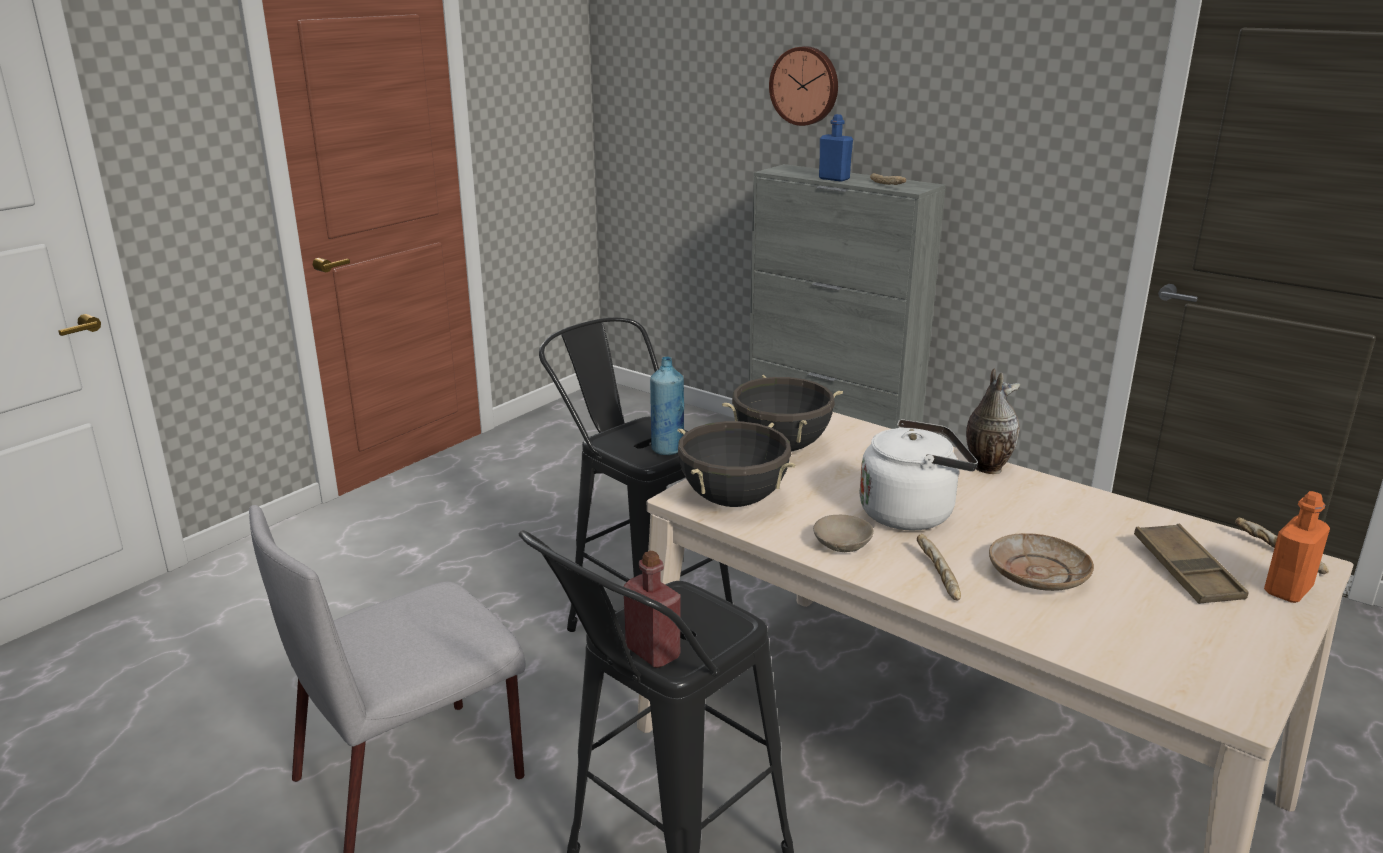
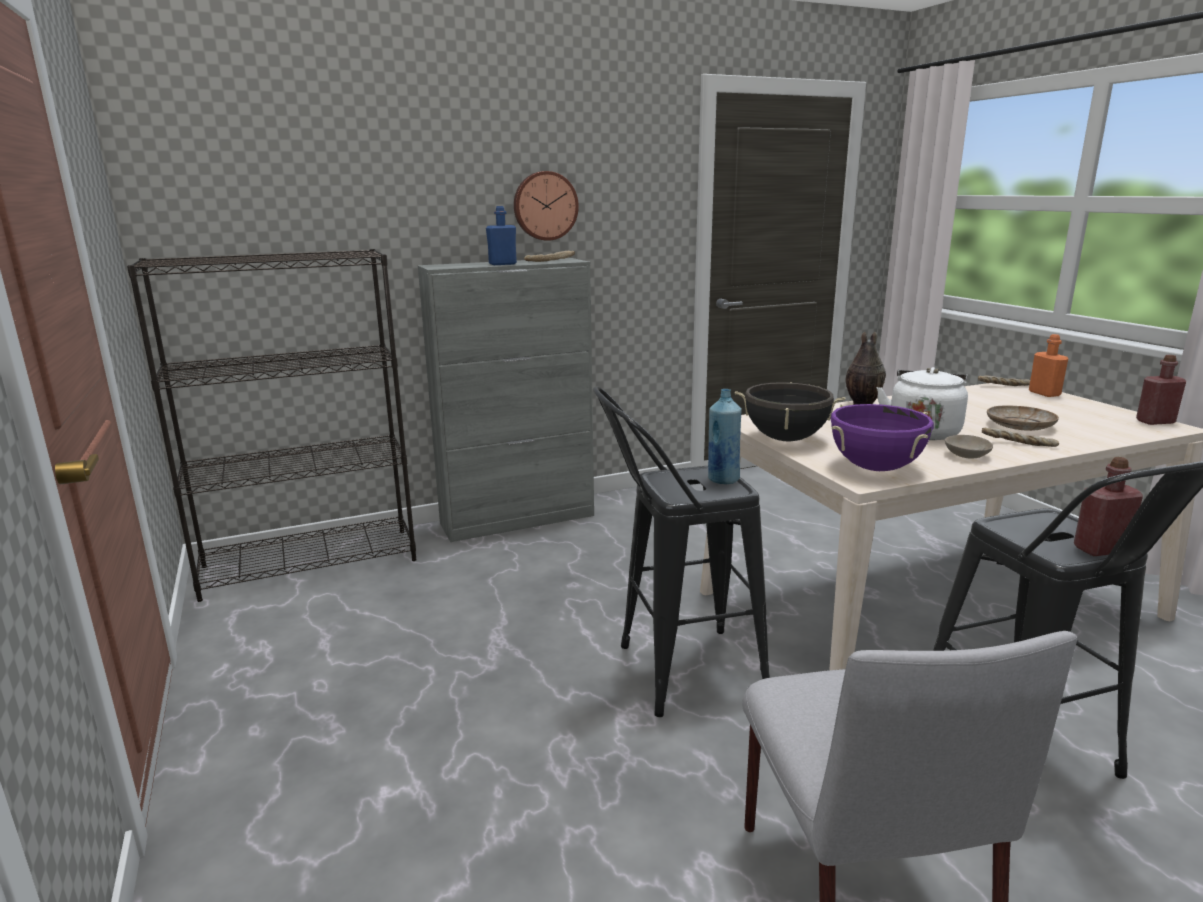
camera: 60 degrees left, 5 degrees down
(649, 414) = (311, 563): none -> black bookcase
(733, 500) = (875, 468): black cooking pot -> purple cooking pot
(805, 86) = (424, 189): wall clock -> wall clock (545, 206)
(1186, 571) = (1020, 402): brown tray -> none
(1247, 691) = (1155, 421): none -> red bottle

